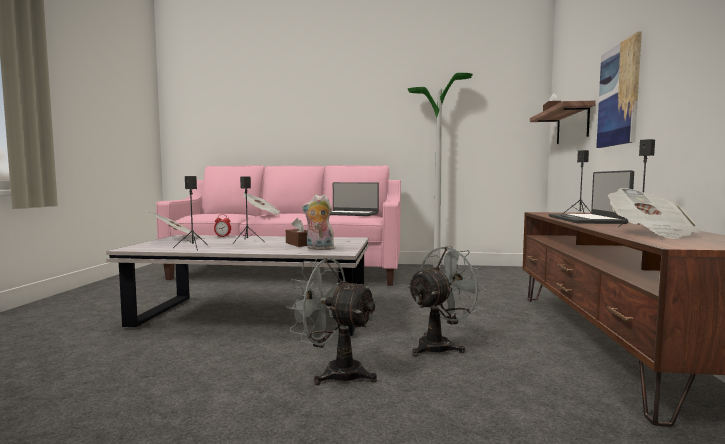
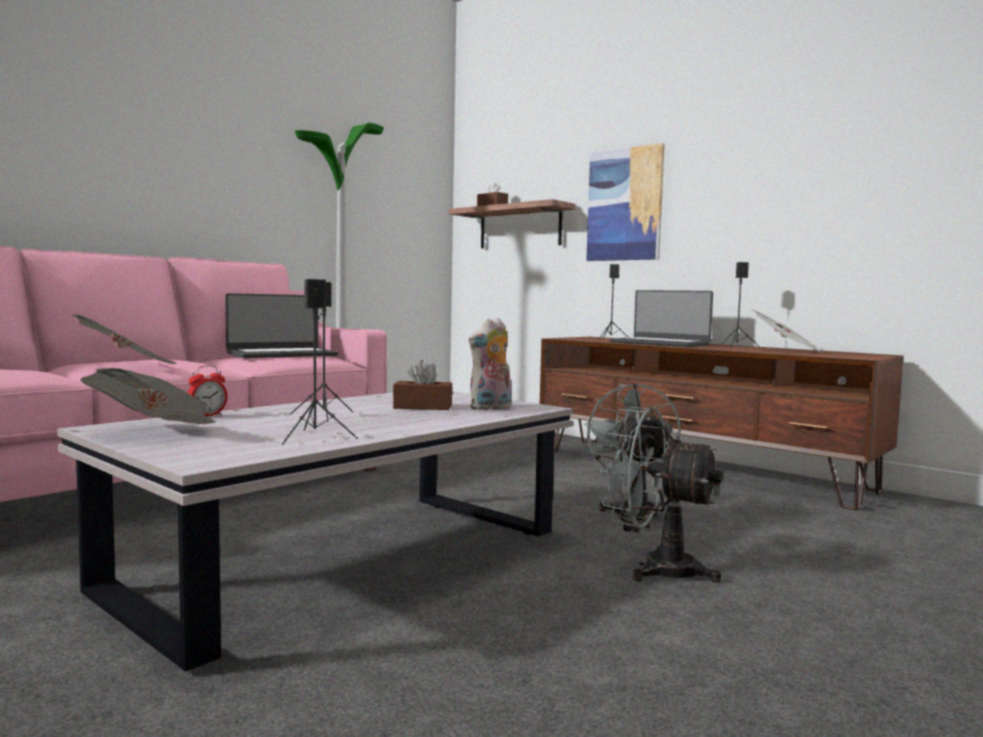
camera: 55 degrees left, 0 degrees up
(334, 372) = (655, 568): grey fan -> grey fan turned 60 degrees clockwise

